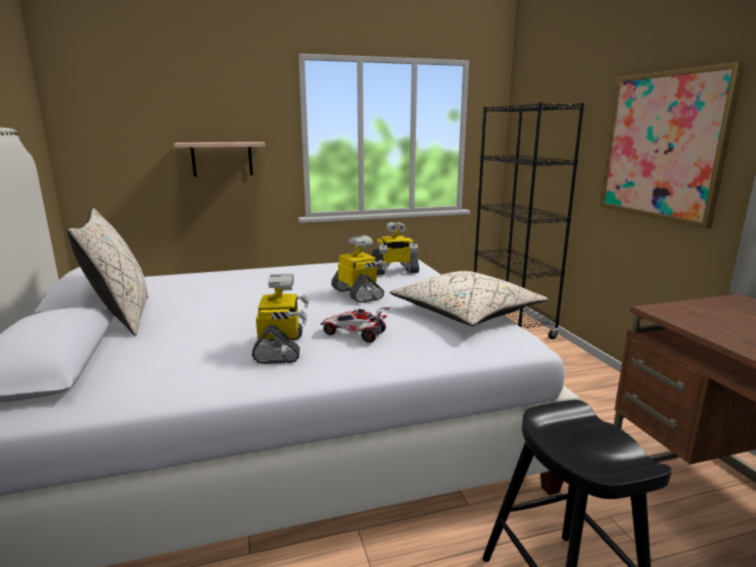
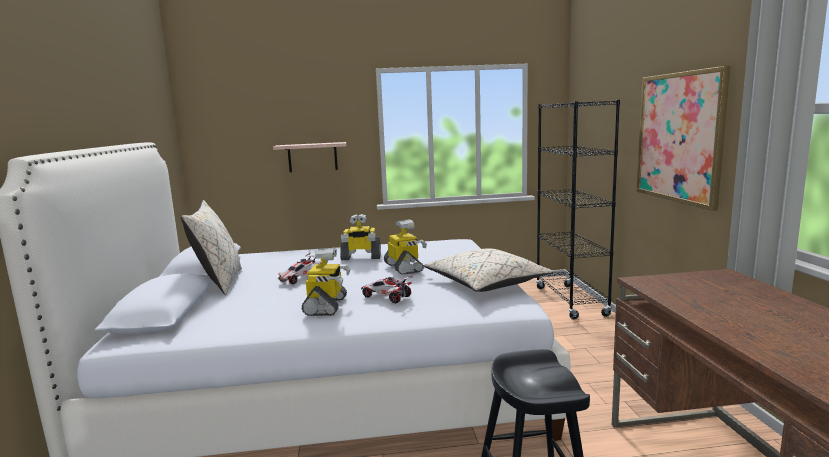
camera: 10 degrees right, 5 degrees down
(232, 309) = (301, 278): none -> toy car
(394, 271) = (444, 250): toy robot -> toy robot (360, 257)

